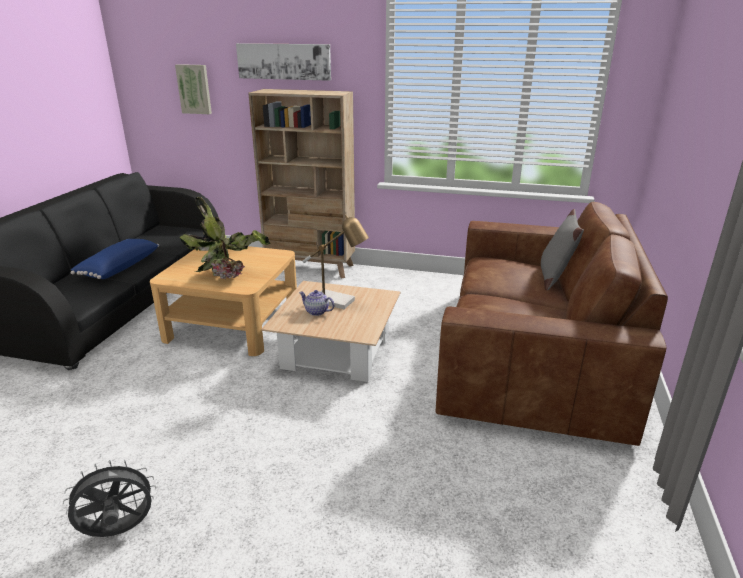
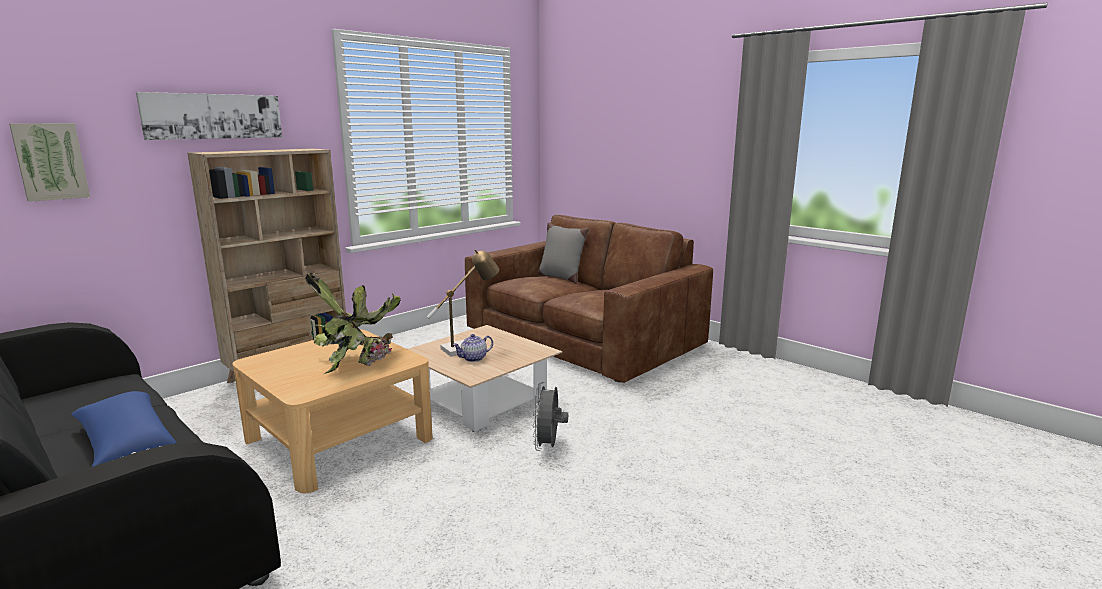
camera: 60 degrees left, 10 degrees down
(118, 532) = (649, 565): grey fan -> grey fan (548, 446)

